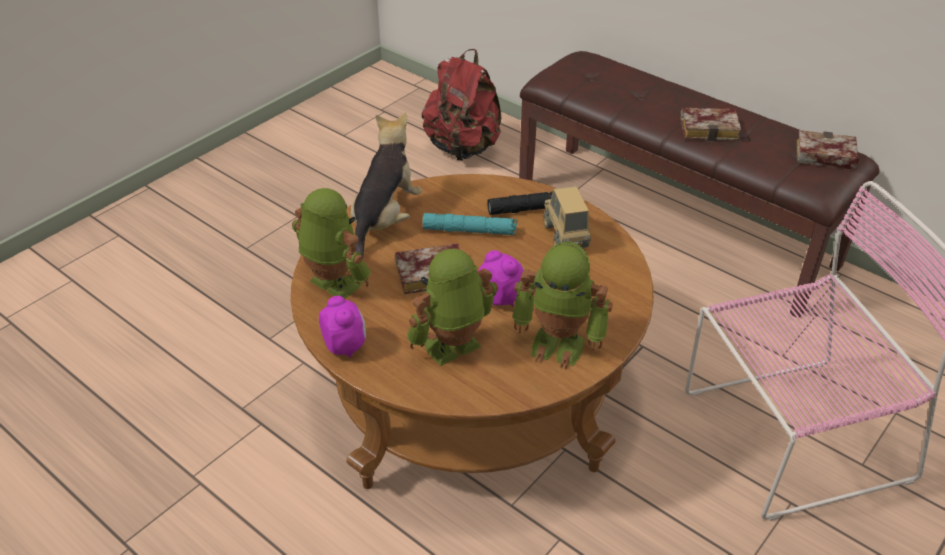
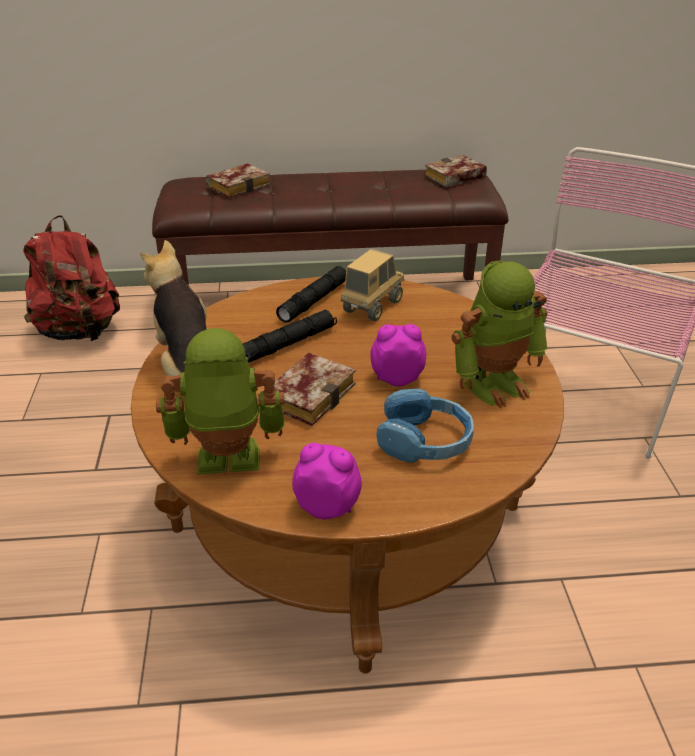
camera: 45 degrees left, 5 degrees down
(453, 349) = (425, 441): toy robot -> blue headphones
(469, 231) = (288, 344): turquoise flashlight -> black flashlight
(565, 236) = (372, 307): toy truck -> toy truck turned 90 degrees clockwise
(711, 129) = (357, 190): book -> book (239, 185)

